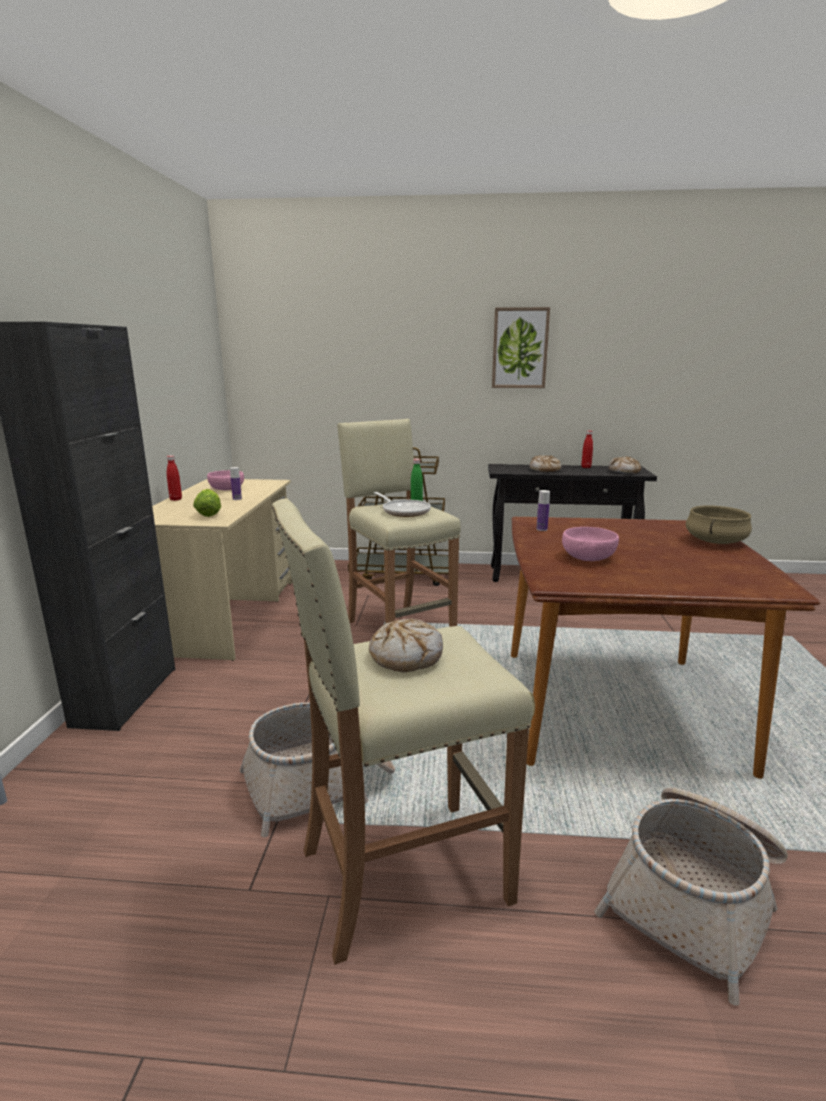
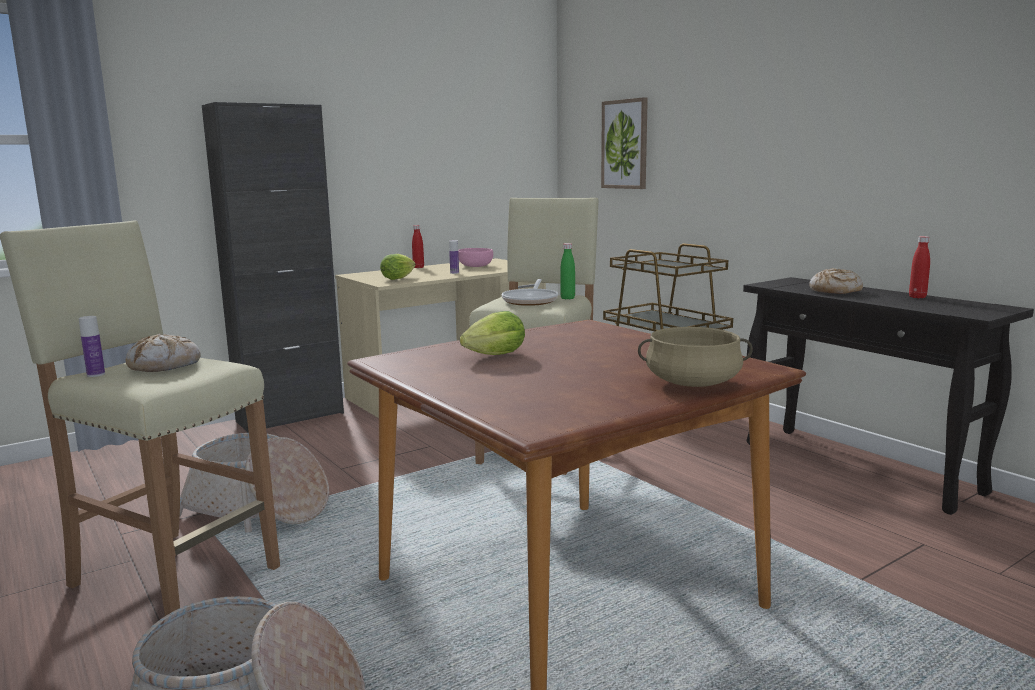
camera: 50 degrees right, 5 degrees down
(520, 348) = (842, 108): picture -> picture (625, 144)
(541, 529) = (560, 331): bottle -> bottle (96, 374)
(589, 557) = (492, 356): pink bowl -> lettuce
(624, 471) = (956, 309): bread -> none

